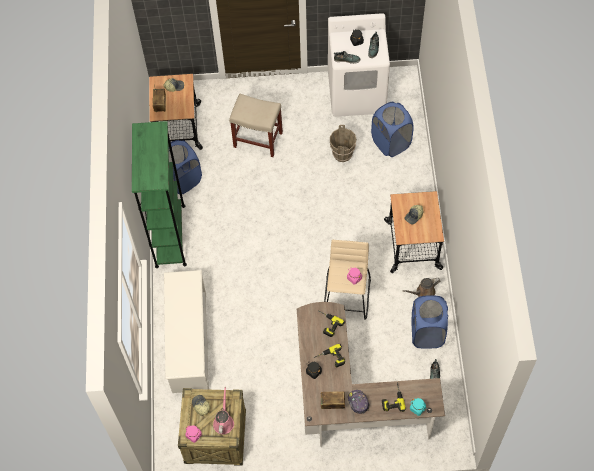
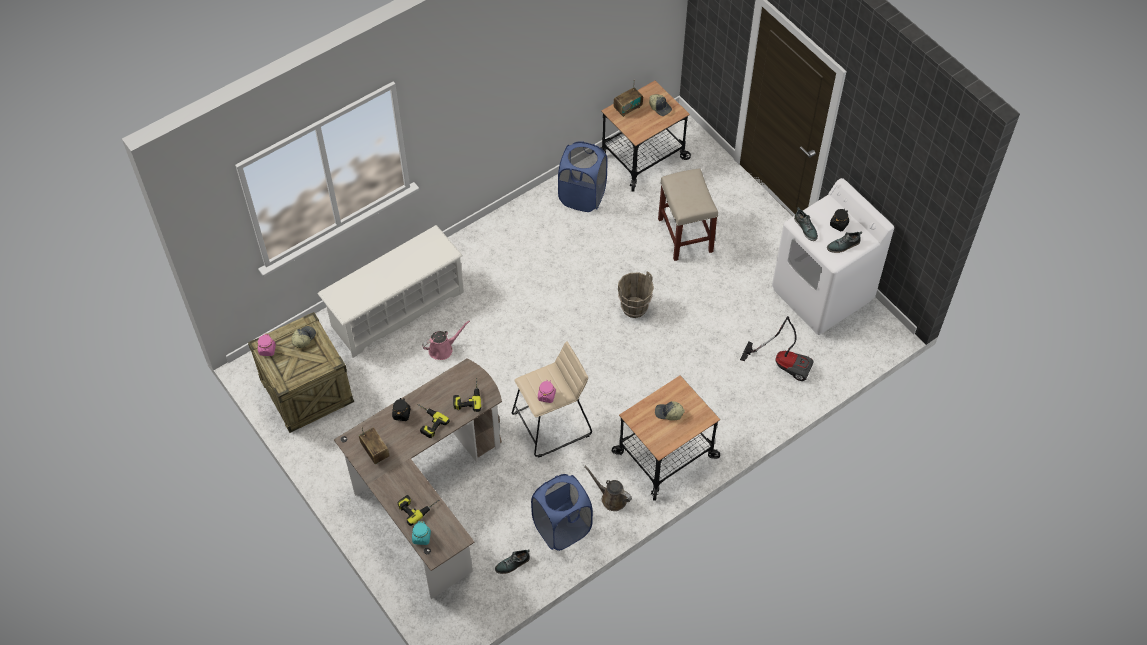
camera: 55 degrees right, 5 degrees down
(170, 236) = (508, 223): green bookcase -> none
(223, 421) = (298, 368): pink watering can -> pink watering can (443, 349)
(342, 154) = (730, 324): brown bucket -> brown bucket (634, 308)
(358, 402) = (392, 475): cap -> none
(391, 143) = (783, 363): blue laundry basket -> vacuum cleaner

